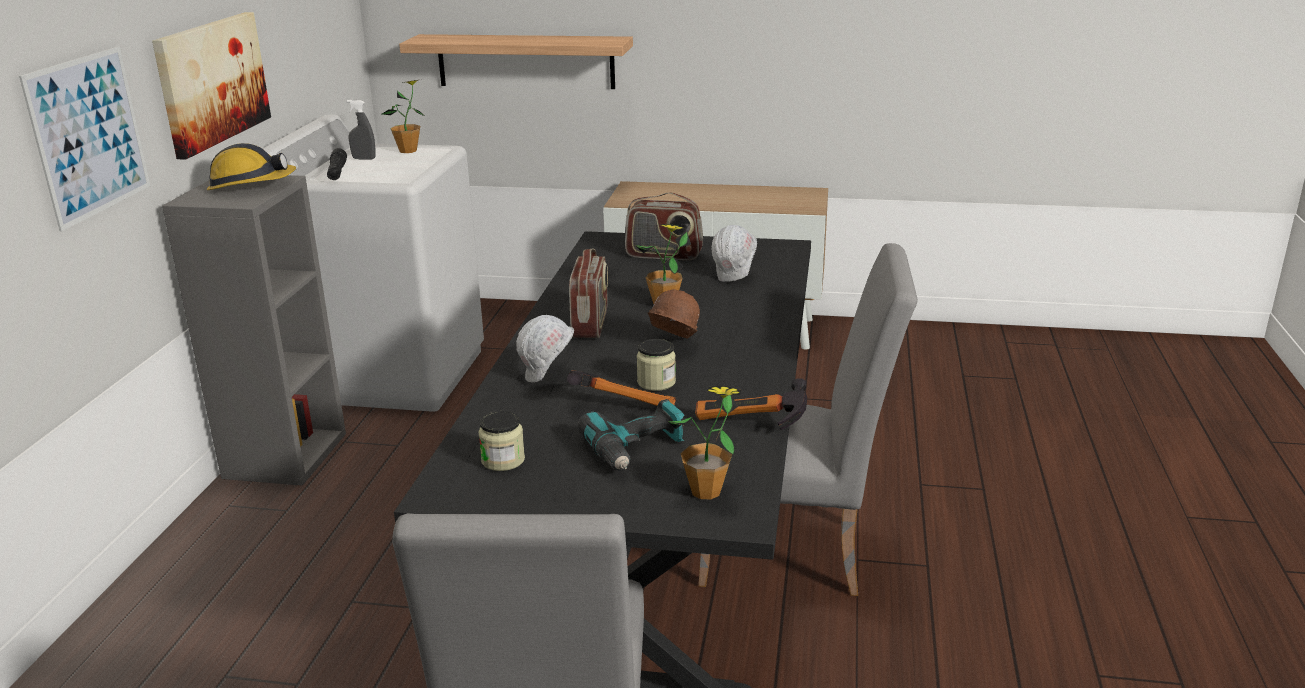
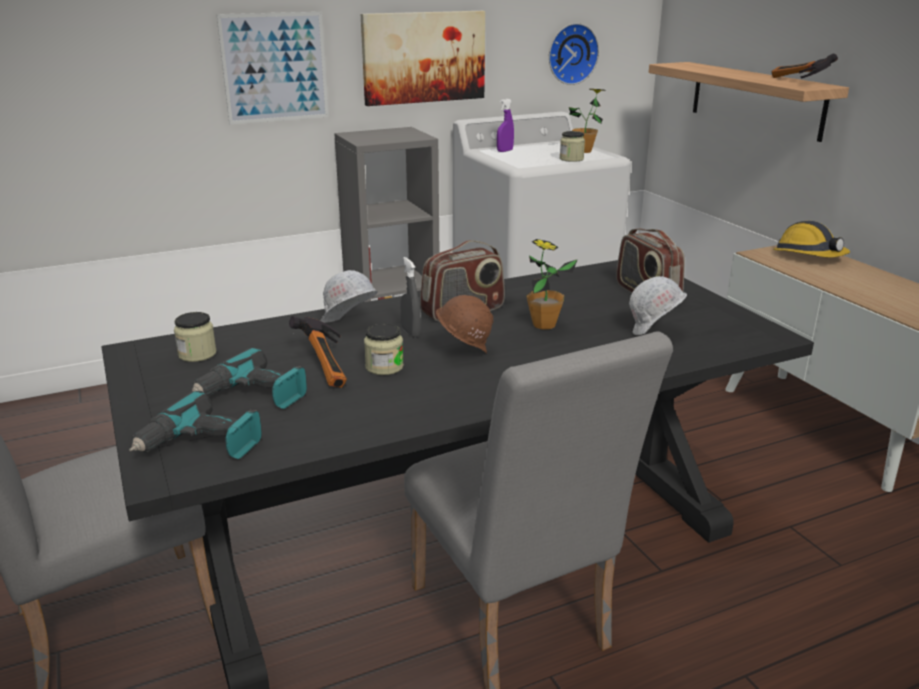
camera: 55 degrees right, 0 degrees up
(251, 185) = (397, 135): hard hat -> hard hat (808, 256)
(313, 46) = (571, 53): none -> wall clock
(337, 172) = (505, 151): black flashlight -> purple spray bottle
(364, 158) = (544, 148): grey spray bottle -> grey spray bottle (411, 332)
(423, 161) = (571, 159): none -> jar
(706, 491) = (201, 445): potted plant -> power drill
(749, 426) = (341, 430): hammer -> hammer (794, 82)

